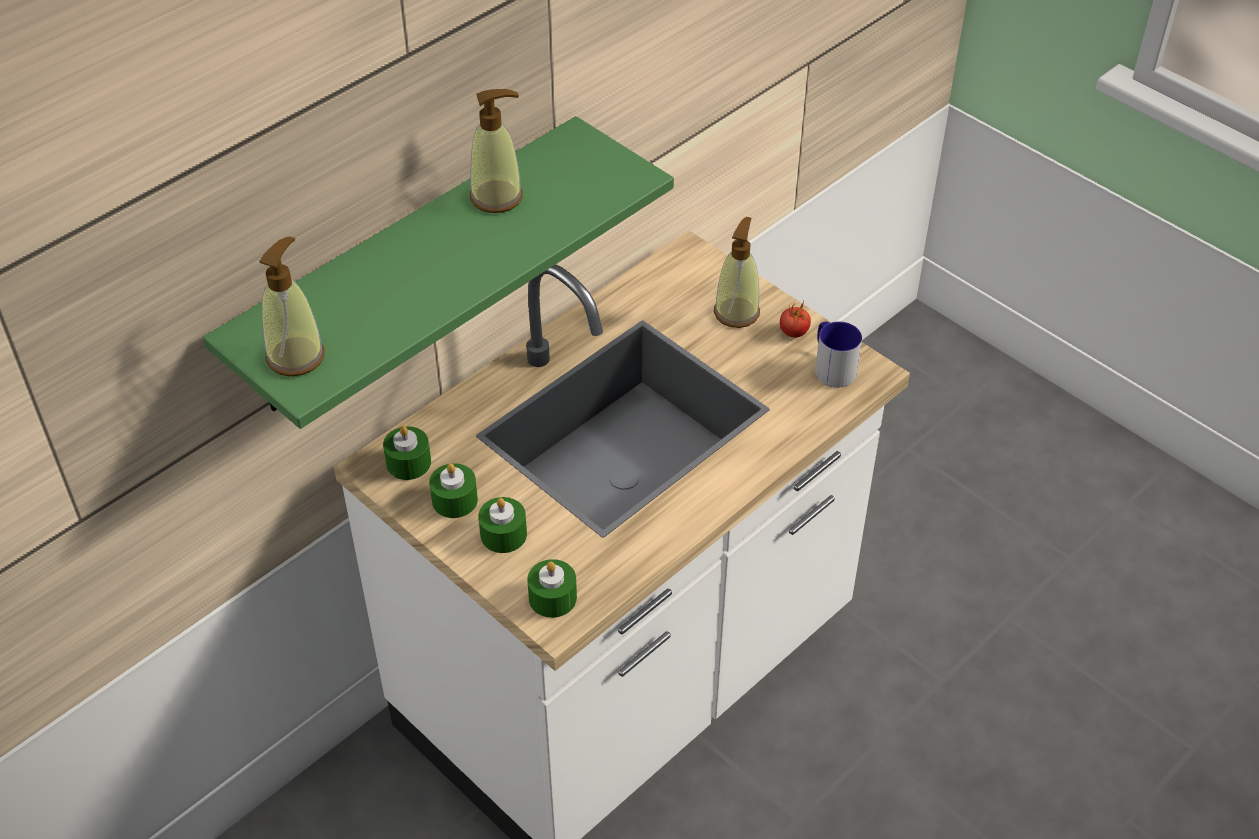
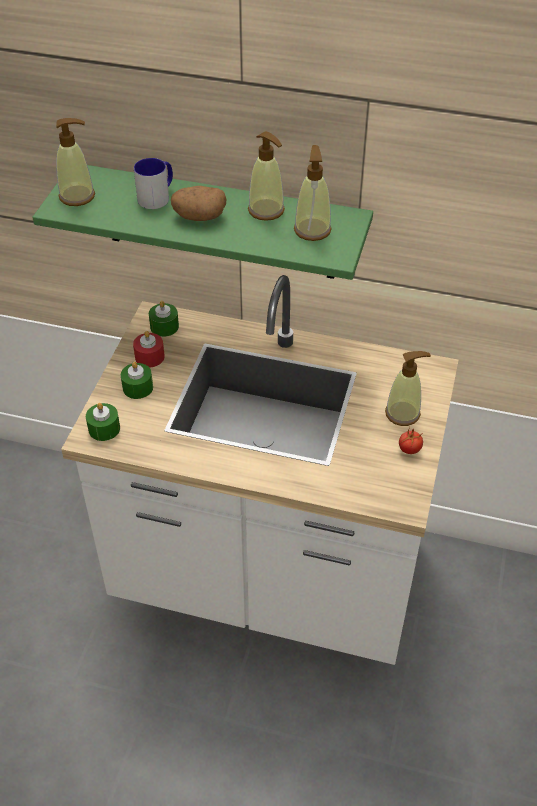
camera: 60 degrees right, 0 degrees up
(454, 500) = (149, 357): green candle -> red candle
(455, 258) = (199, 217): none -> potato
(570, 175) = (312, 230): none -> soap dispenser
(831, 367) = (394, 482): mug -> mug (157, 196)

